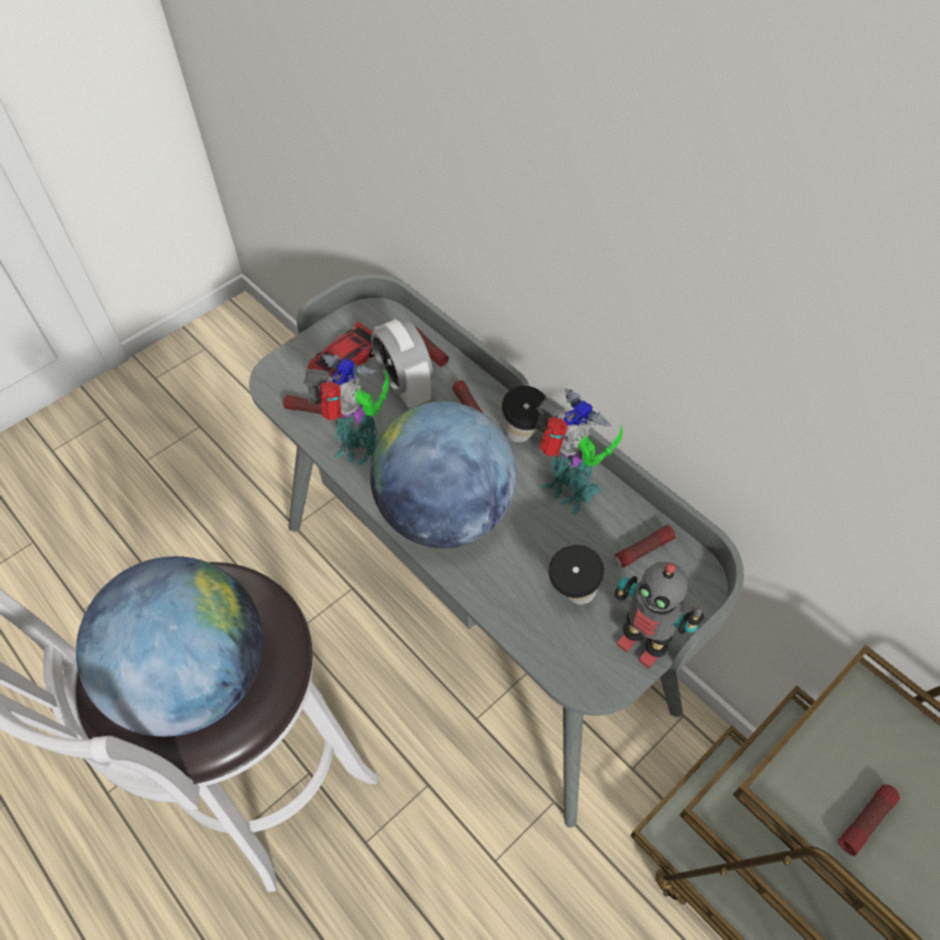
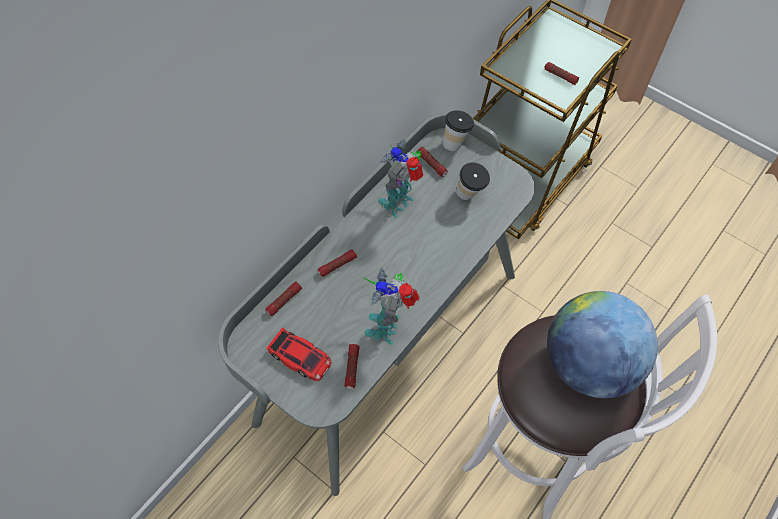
camera: 100 degrees left, 5 degrees up
(405, 388) = (323, 309): alarm clock -> none
(445, 513) = (426, 267): globe -> none
(523, 439) = (359, 231): cup -> cup (456, 143)
(642, 644) = (490, 163): toy robot -> none

